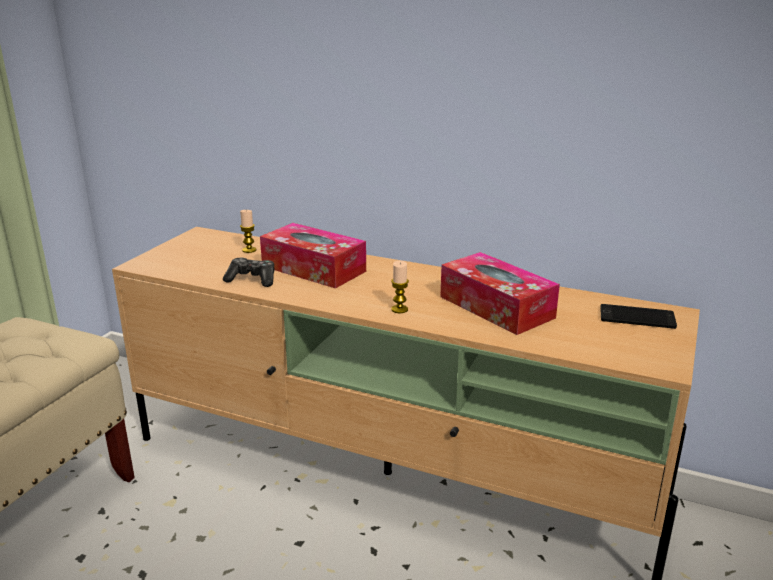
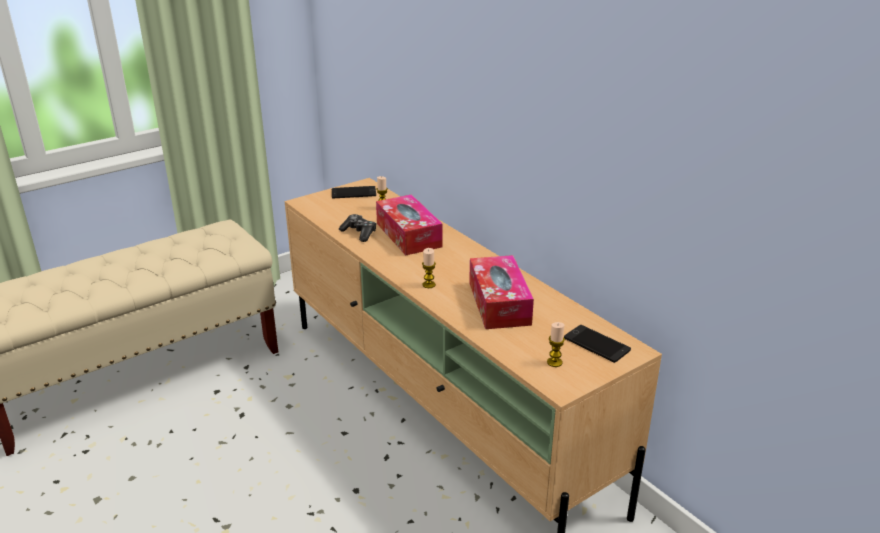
camera: 30 degrees right, 5 degrees up
(196, 243) = (353, 193): none -> phone
(625, 345) = (554, 362): none -> candle

